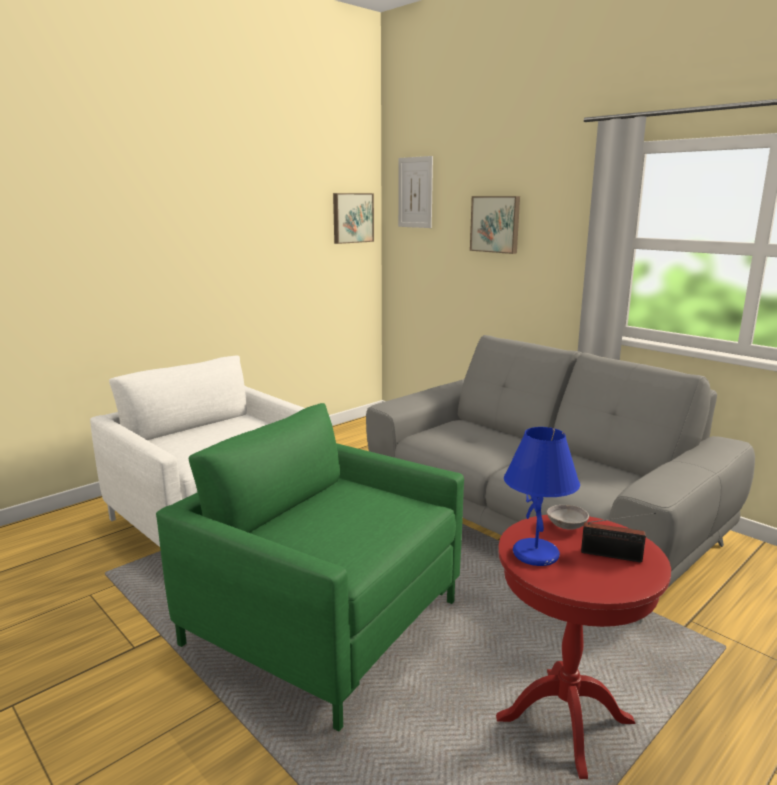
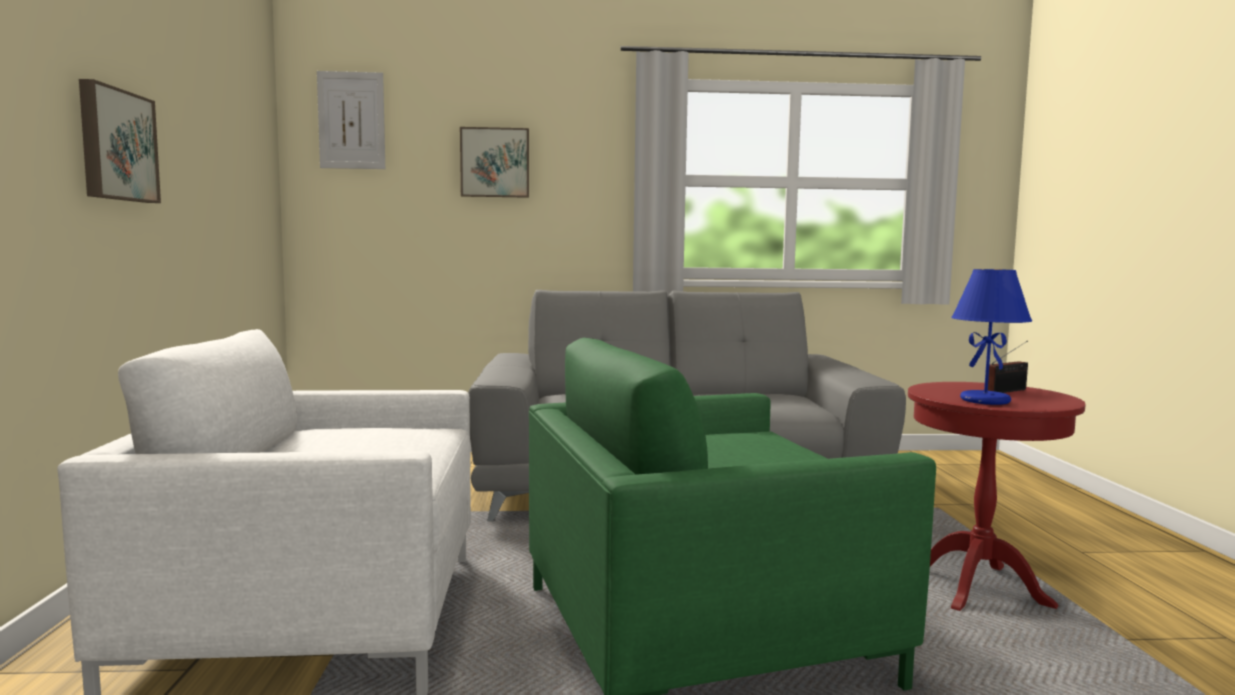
camera: 50 degrees left, 10 degrees down
(352, 218) = (258, 147): picture -> picture (116, 145)
(566, 526) = (940, 388): grey bowl -> none

